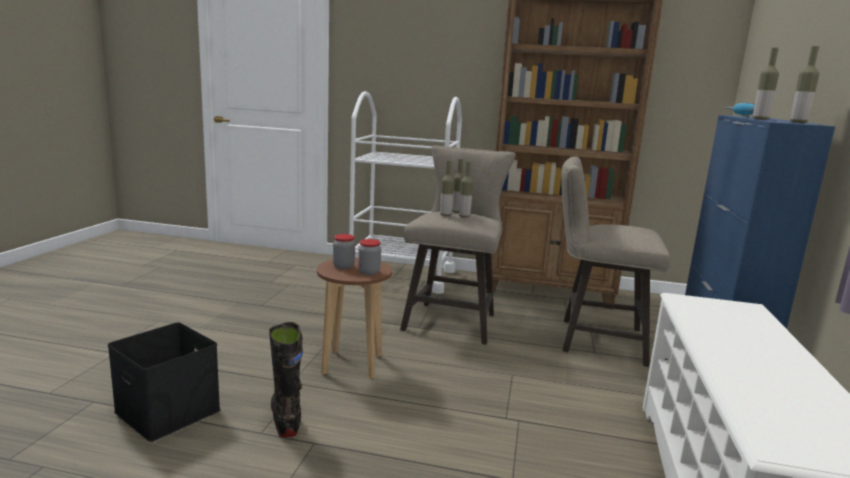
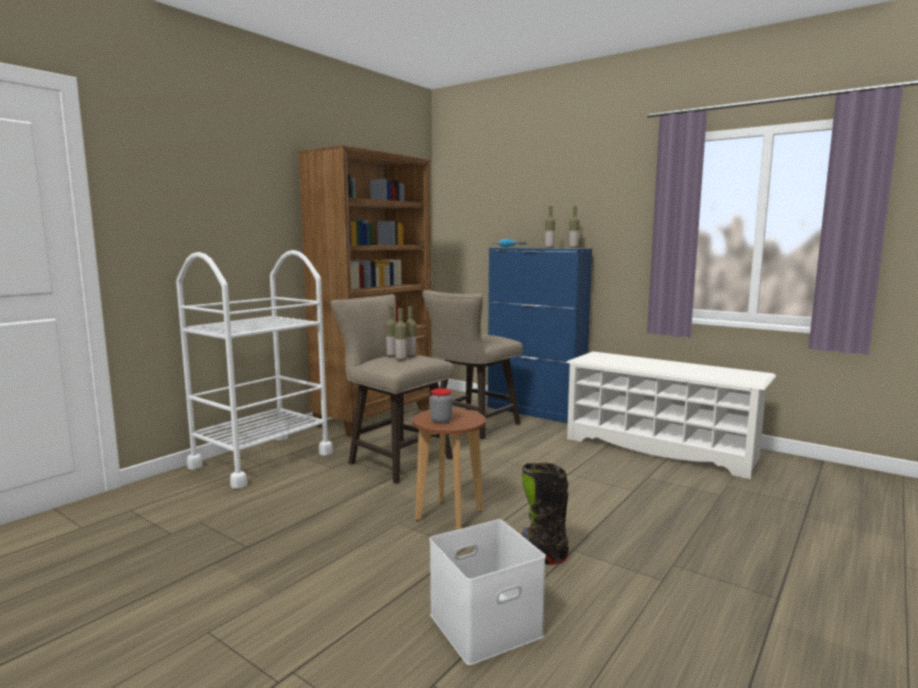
camera: 65 degrees left, 5 degrees down
(165, 411) = (484, 627): black storage box -> white storage box
(369, 272) = (464, 415): jar -> none

